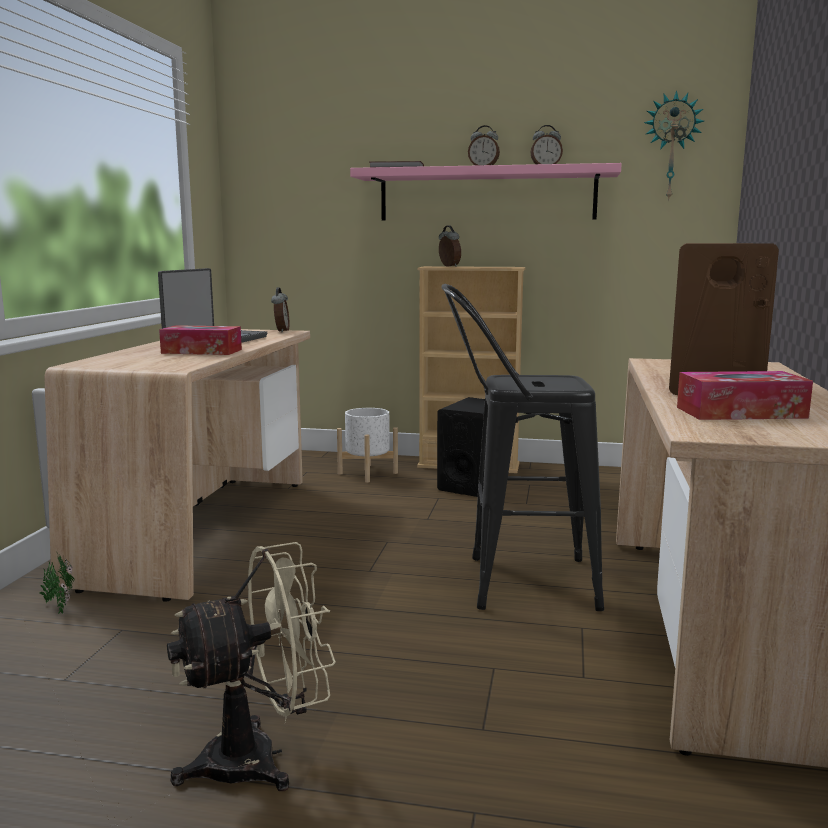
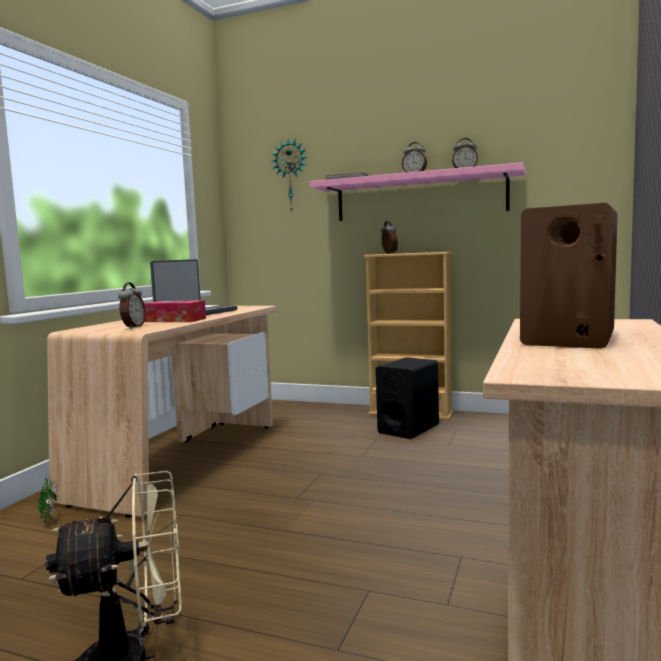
camera: 10 degrees right, 5 degrees down
(281, 331) = (253, 306): alarm clock -> alarm clock (133, 327)
(368, 473) = (327, 418): white planter -> none
(514, 582) = (414, 513): black stool -> none
(671, 147) = (570, 148): wall clock -> wall clock (291, 176)
(740, 412) = (575, 358): tissue box -> none

